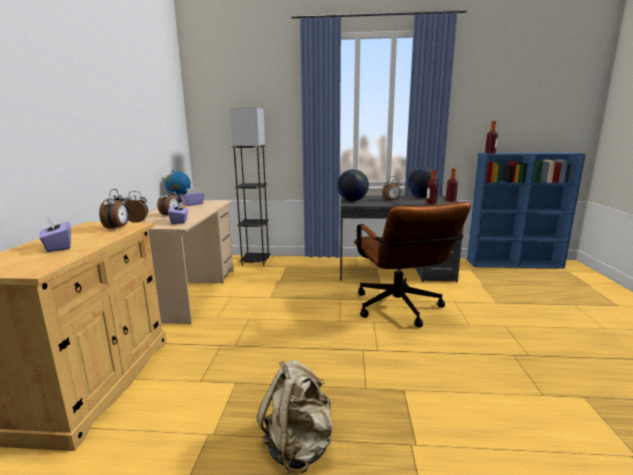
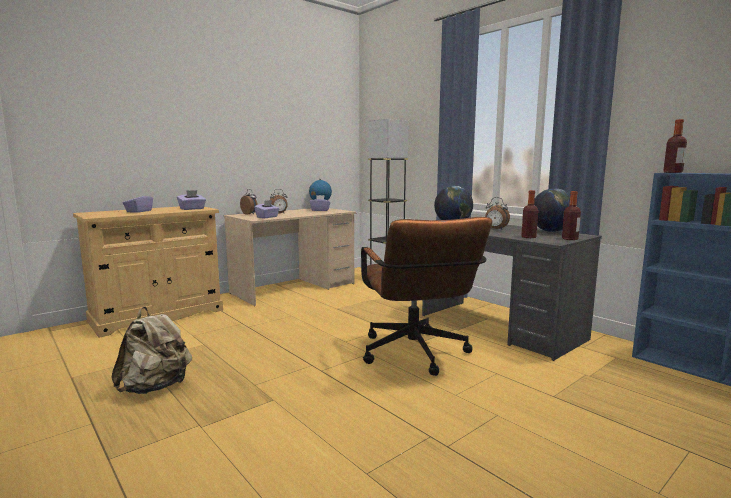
camera: 45 degrees right, 5 degrees down
(118, 228) = (192, 209): alarm clock -> purple tissue box
(400, 310) = (416, 356): brown office chair -> brown office chair turned 45 degrees counterclockwise

